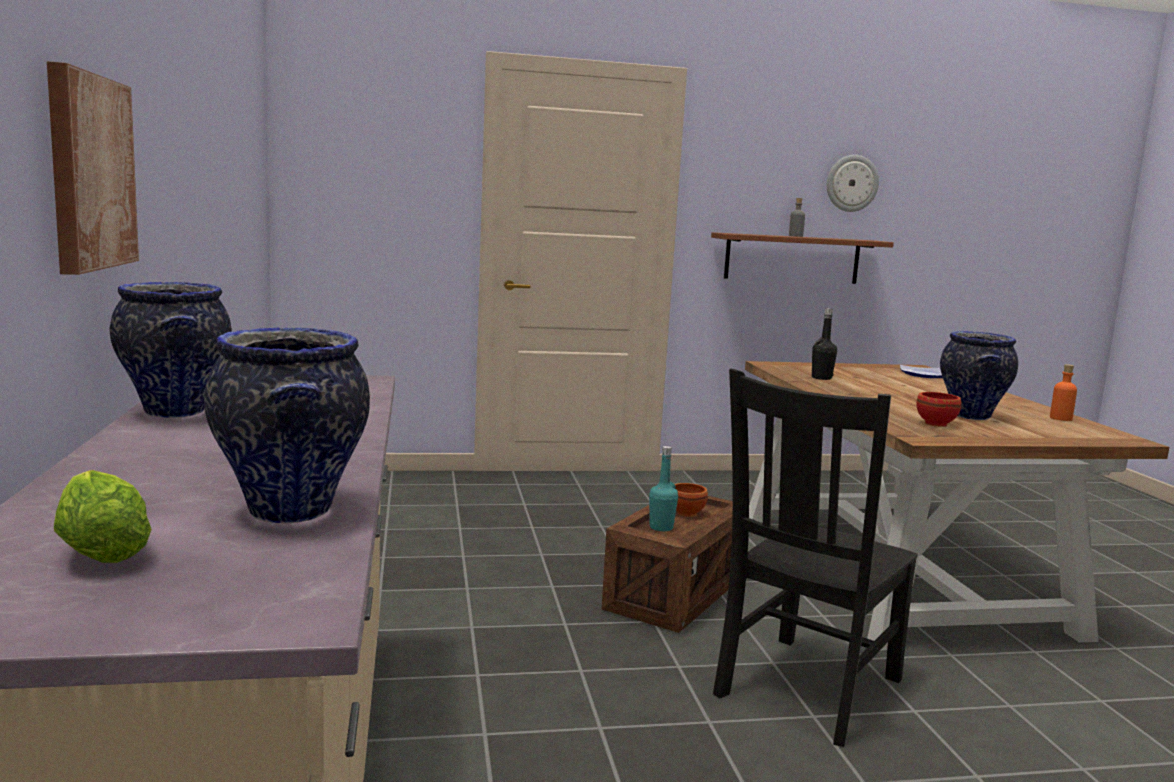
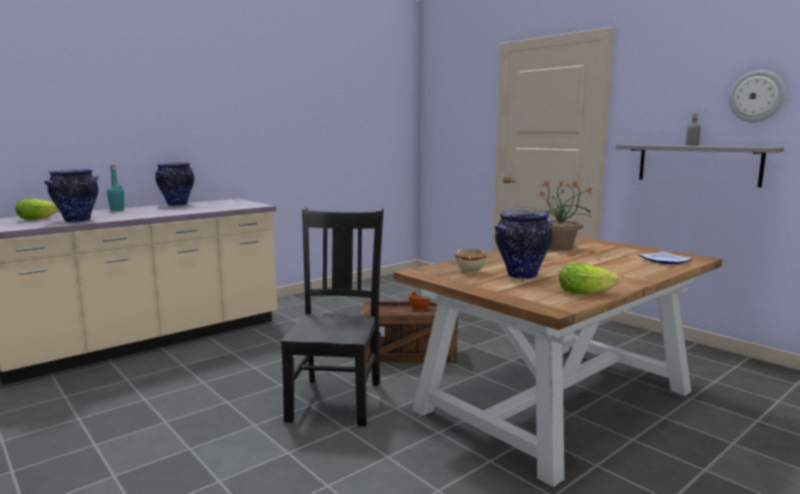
camera: 60 degrees right, 0 degrees up
(89, 172) = (156, 127): picture -> none
(661, 527) = (388, 308): turquoise bottle -> turquoise bottle (117, 210)
(792, 258) = (698, 164): brown shelf -> grey shelf
(805, 689) = (336, 399): black chair -> black chair turned 90 degrees clockwise
(821, 378) = (559, 247): black bottle -> potted plant
(934, 423) = (470, 271): red bowl -> beige bowl
(1060, 418) = (588, 292): orange bottle -> lettuce

